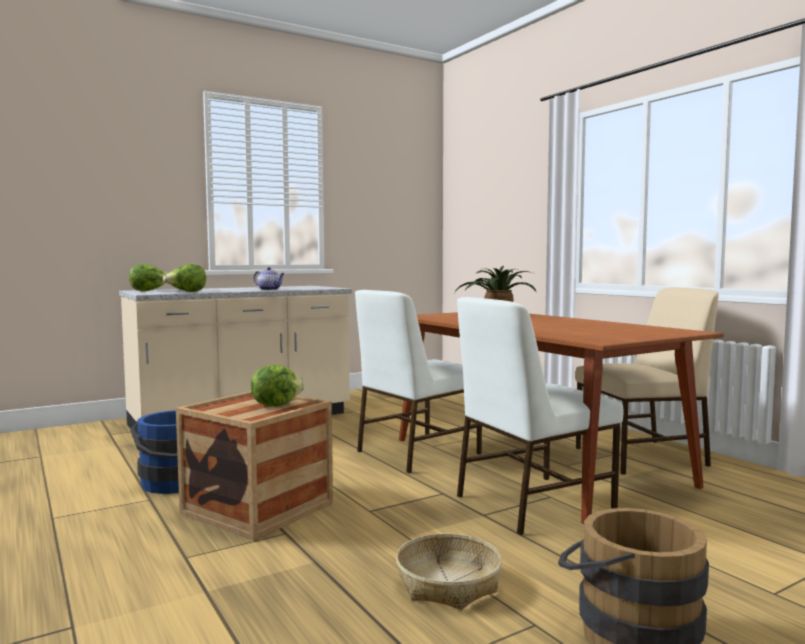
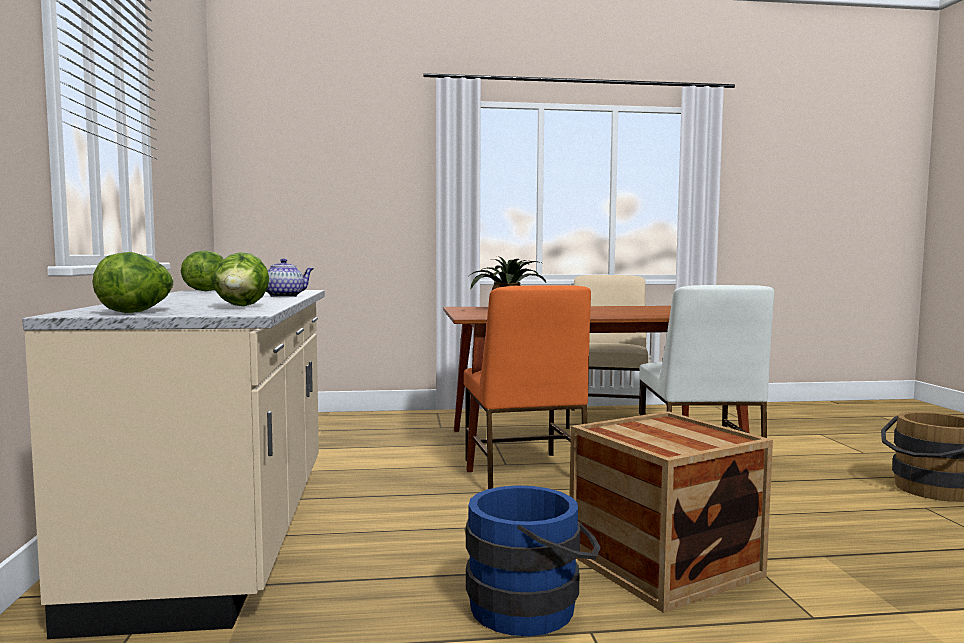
camera: 65 degrees left, 0 degrees up
(275, 405) = (664, 428): lettuce -> lettuce (204, 291)
(416, 452) = (523, 473): white chair -> orange chair
(448, 583) = (864, 517): basket -> none

